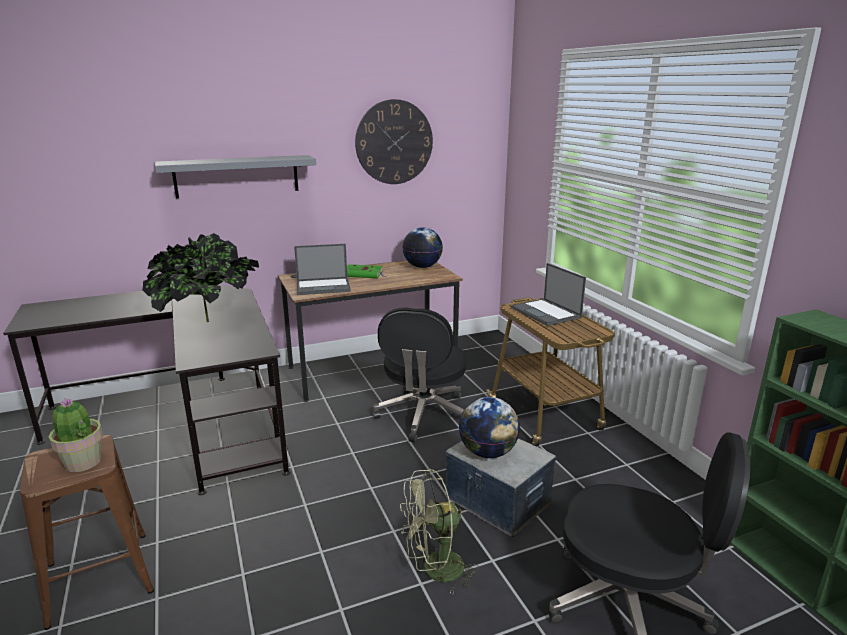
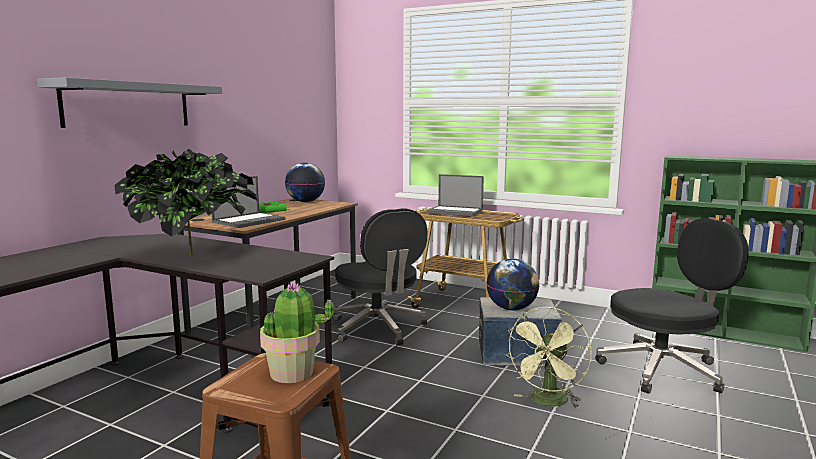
camera: 40 degrees left, 10 degrees down
(394, 142) = (263, 82): wall clock -> none

